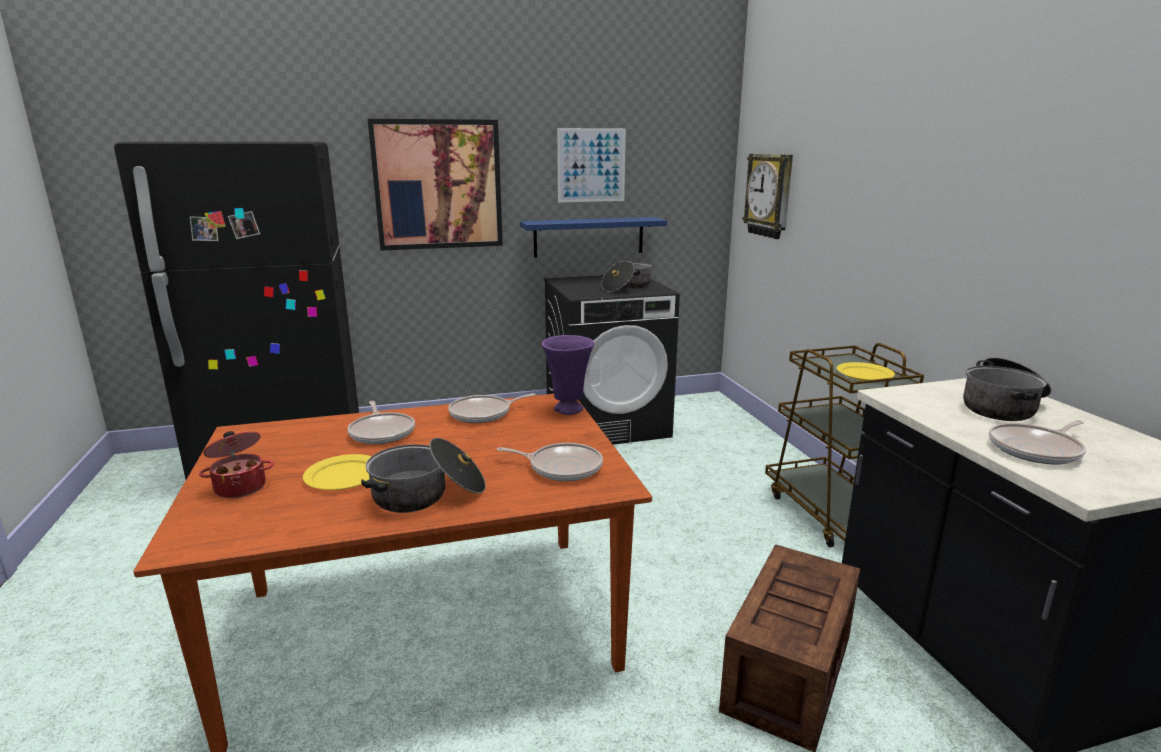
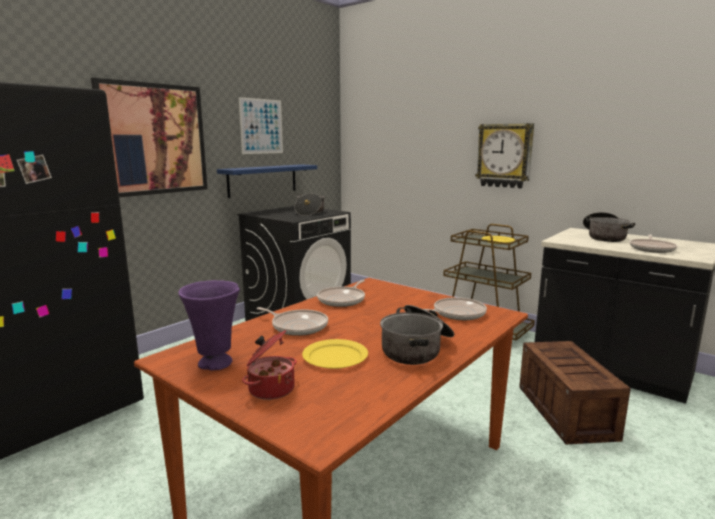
camera: 35 degrees left, 5 degrees down
(568, 410) = (390, 286): purple vase -> purple vase (215, 364)
(769, 195) = (378, 146): wall clock -> wall clock (504, 155)

